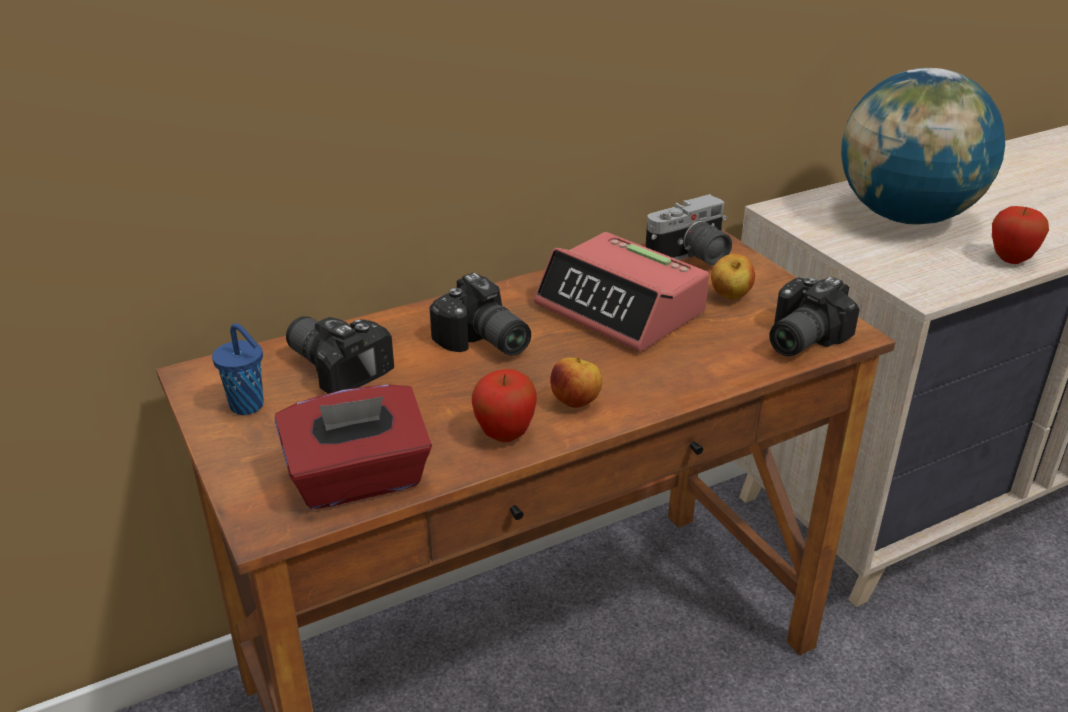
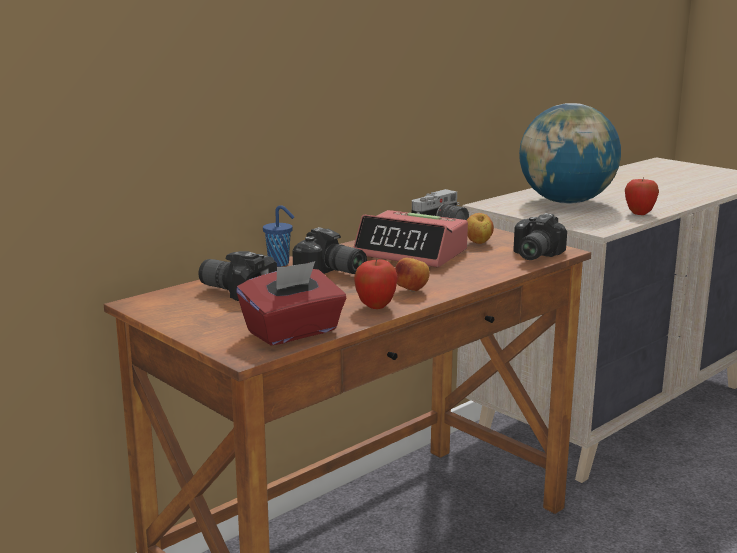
camera: 15 degrees left, 15 degrees down
(248, 406) = (188, 312): blue cup -> blue cup (280, 264)

